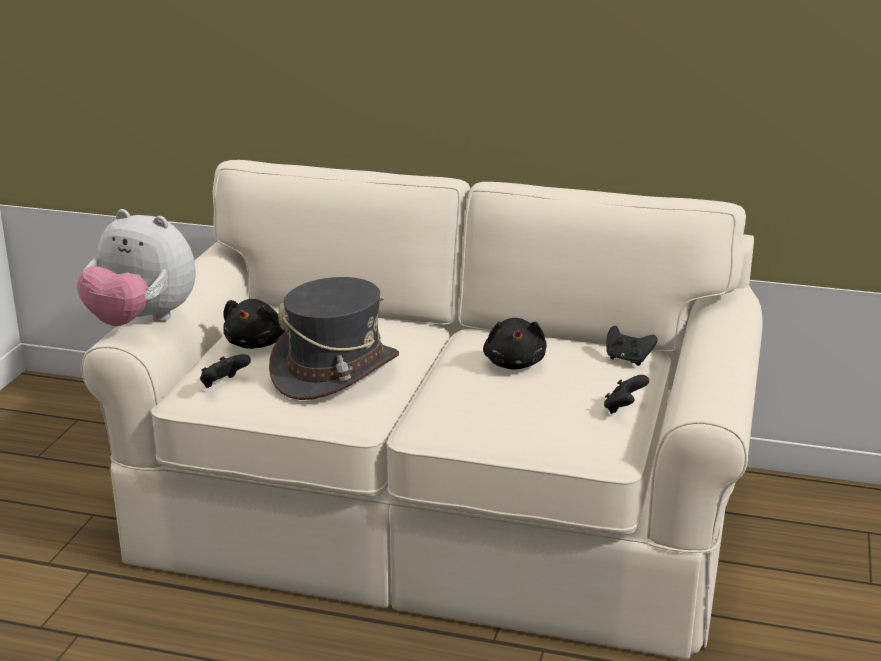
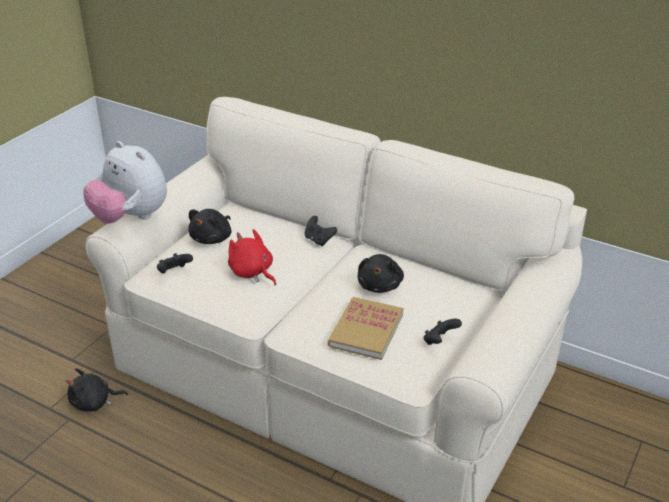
camera: 15 degrees right, 10 degrees up
(107, 609) = (94, 402): none -> black plush toy
(335, 371) = (252, 272): grey hat -> red plush toy
(524, 410) = (366, 330): none -> book
(627, 359) = (464, 294): black game controller -> black game controller (319, 240)

